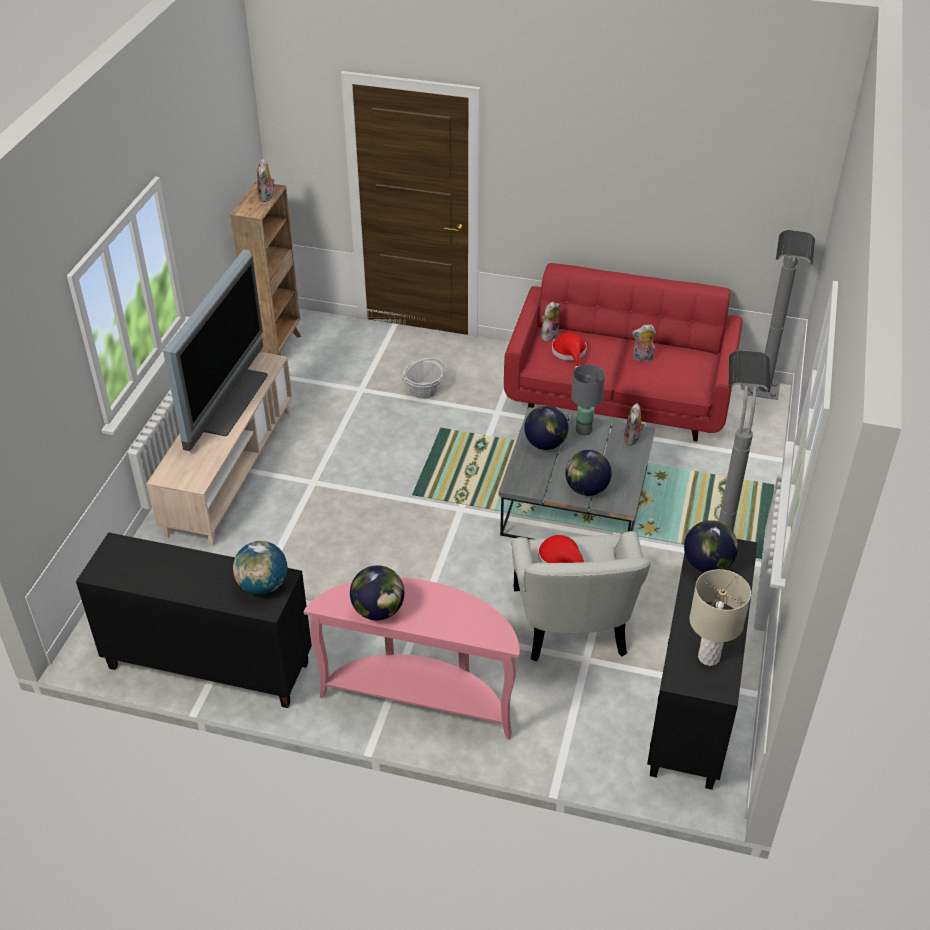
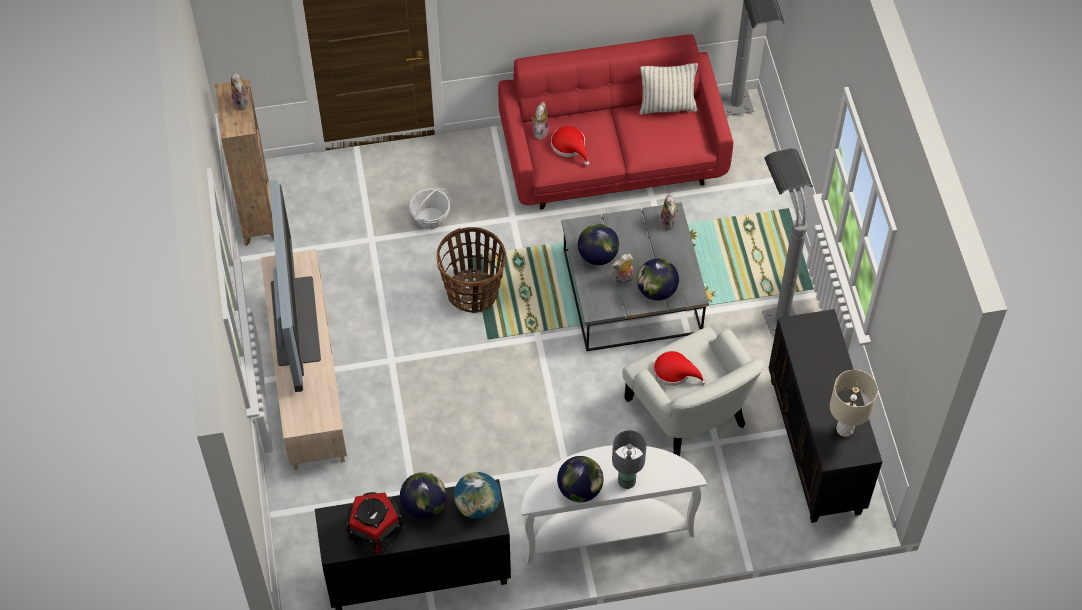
camera: 25 degrees left, 15 degrees up
(149, 571) = (376, 531): none -> speaker
(421, 697) = (606, 529): pink console table -> white console table
(423, 455) = (473, 292): none -> basket
(584, 430) = (623, 227): grey table lamp -> grey table lamp (627, 481)
(642, 358) = (637, 128): plush toy -> plush toy (623, 280)
(682, 351) = (667, 106): none -> pillow
(707, 565) = (807, 346): globe -> globe (424, 506)

